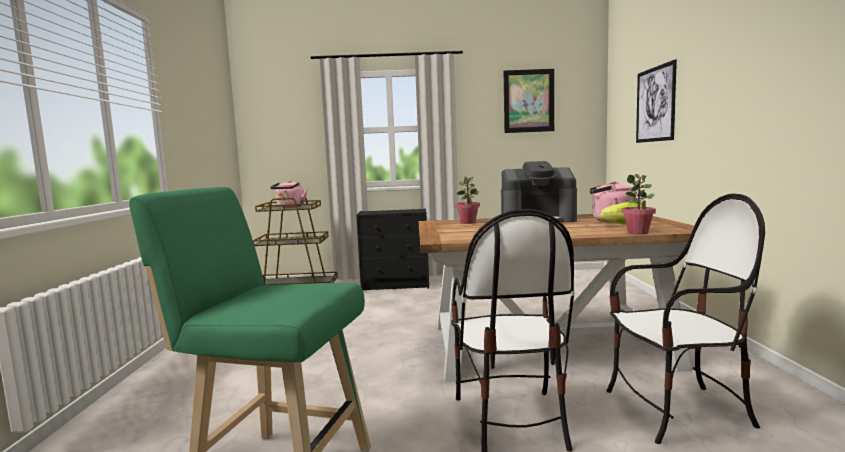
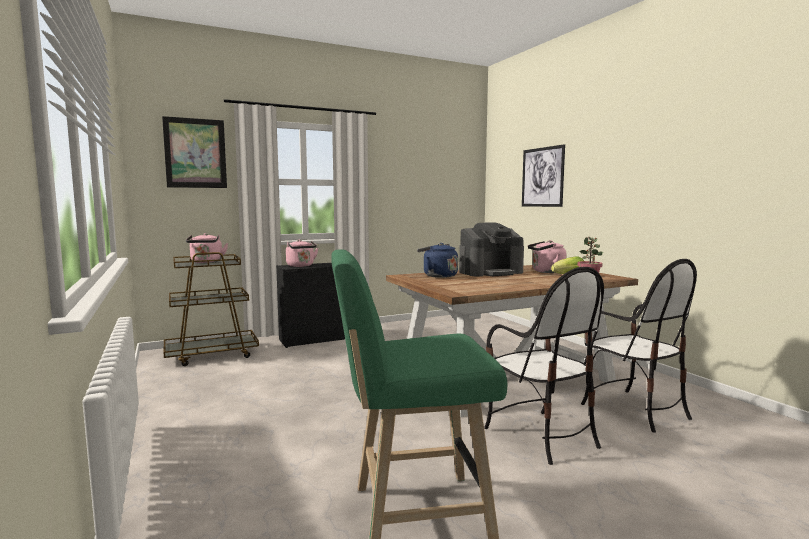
camera: 25 degrees left, 0 degrees up
(379, 212) = (301, 266): none -> pink kettle
(468, 222) = (438, 276): potted plant -> blue kettle
(528, 101) = (427, 163): picture -> picture (195, 153)
(677, 411) = (634, 410): chair -> chair turned 90 degrees clockwise

